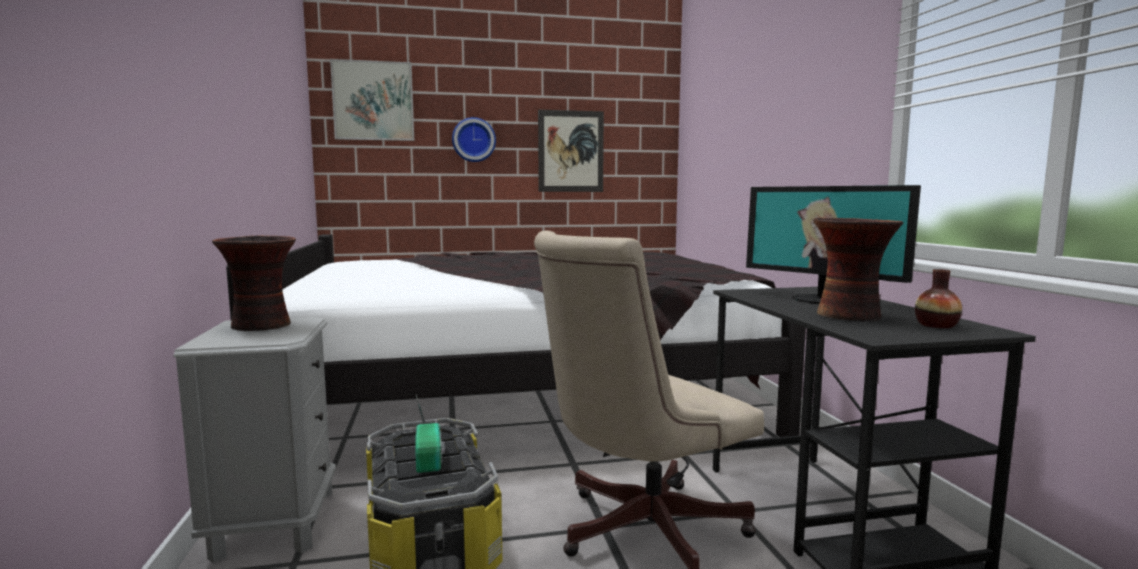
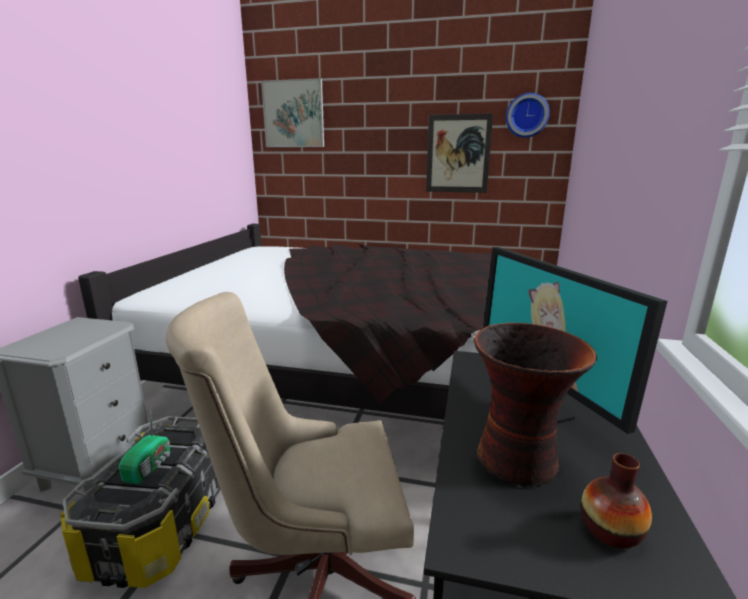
camera: 25 degrees right, 10 degrees up
(262, 326) = (80, 329): vase -> none
(473, 140) = (371, 145): wall clock -> wall clock (527, 115)

